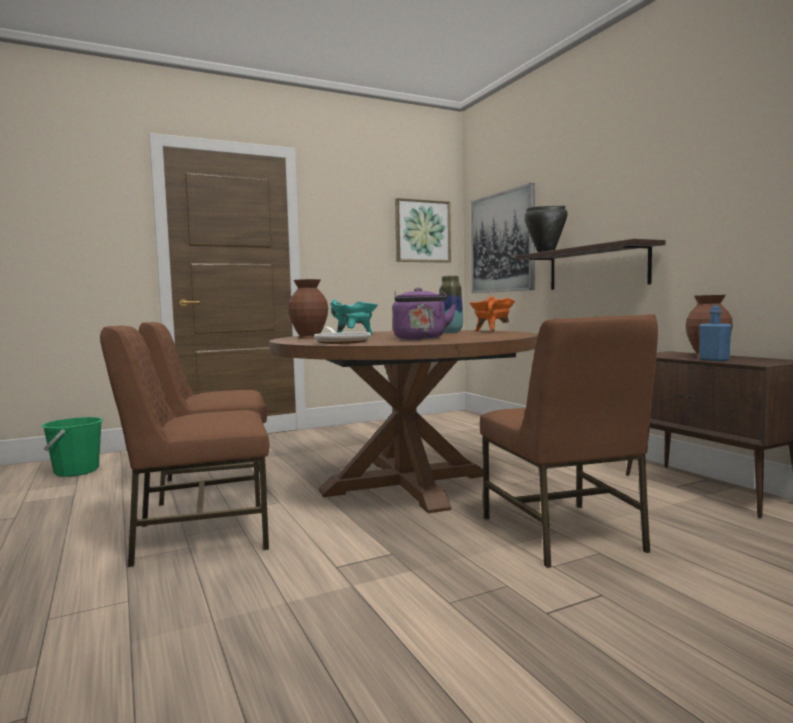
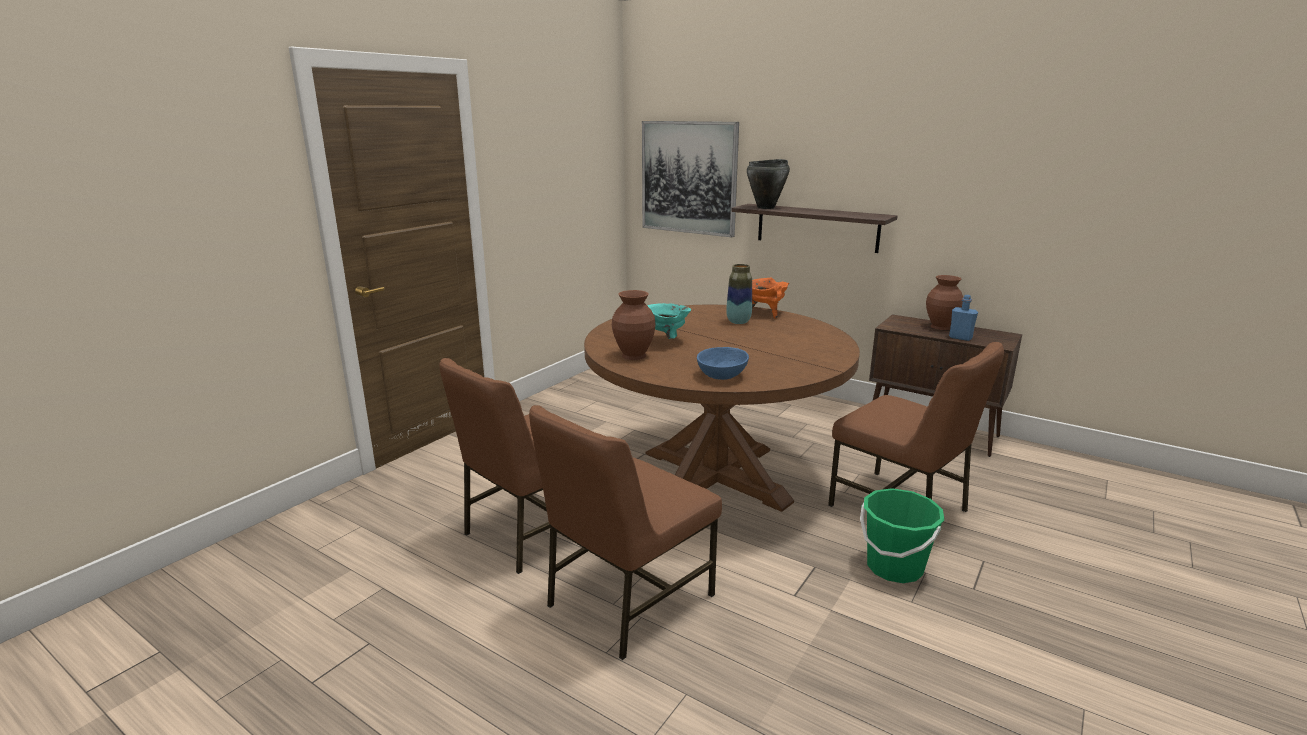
camera: 30 degrees left, 15 degrees up
(76, 471) = (311, 549): green bucket -> green bucket (894, 567)
(341, 342) = (722, 375): frying pan -> blue bowl
(420, 339) = (769, 354): purple kettle -> none
(422, 231) = (591, 157): picture -> none

